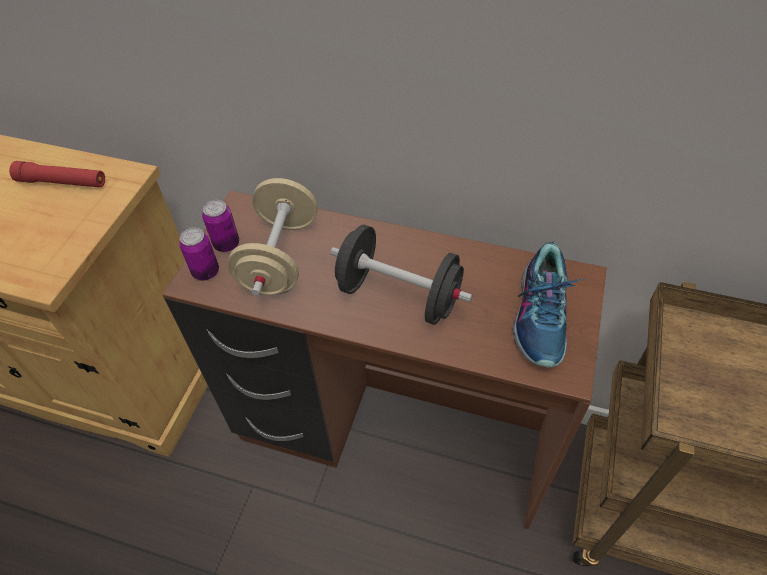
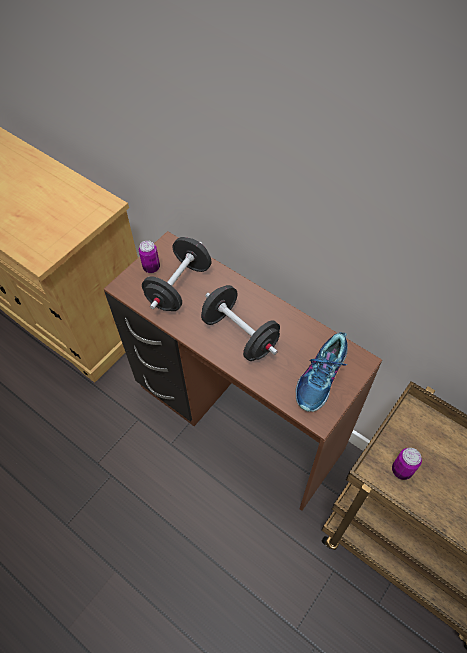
camera: 20 degrees right, 5 degrees up
(63, 182) = (69, 198): red flashlight -> none
(206, 272) = (132, 282): can -> can (401, 470)
(279, 258) = (179, 287): beige dumbbell -> black dumbbell

